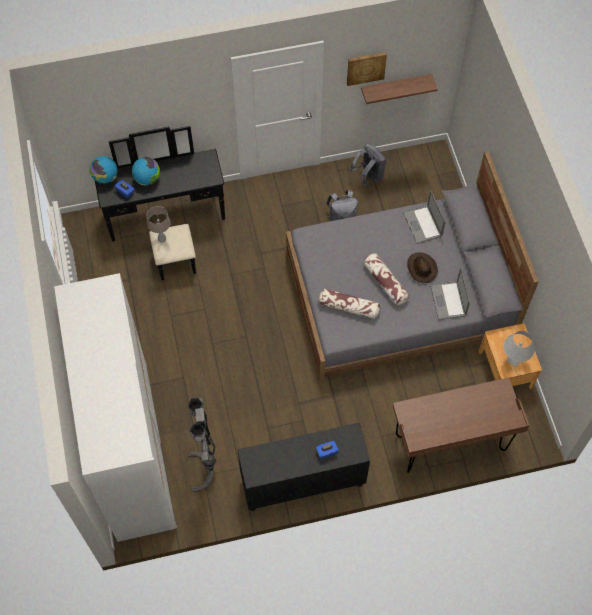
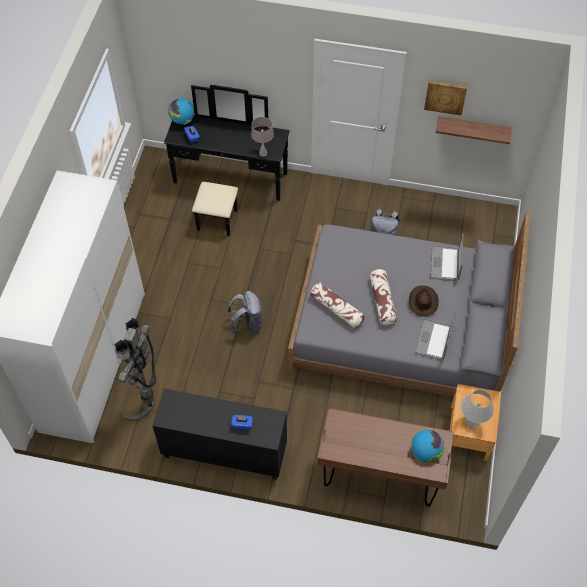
camera: 25 degrees right, 5 degrees down
(147, 179) = (216, 134): globe -> globe (425, 452)
(161, 239) = (207, 191): beige table lamp -> beige table lamp (263, 153)
(368, 177) = (427, 212): grey backpack -> grey backpack (247, 325)

